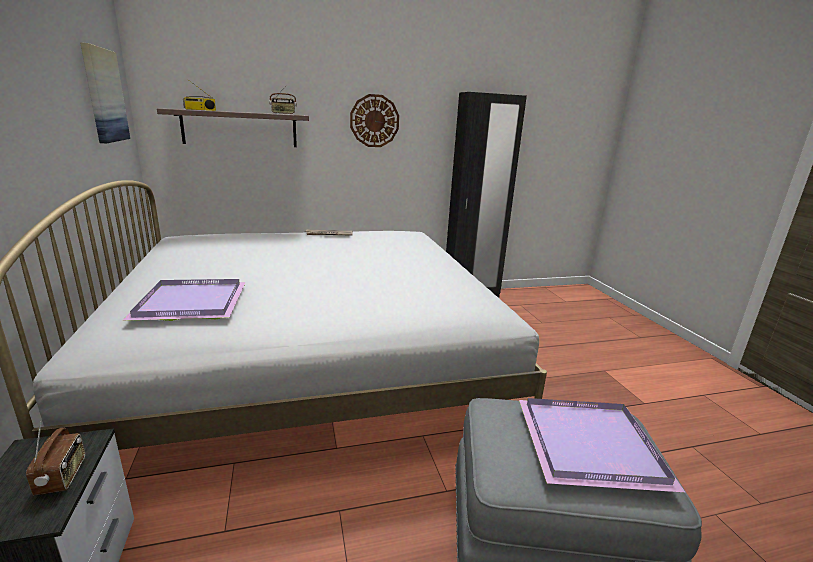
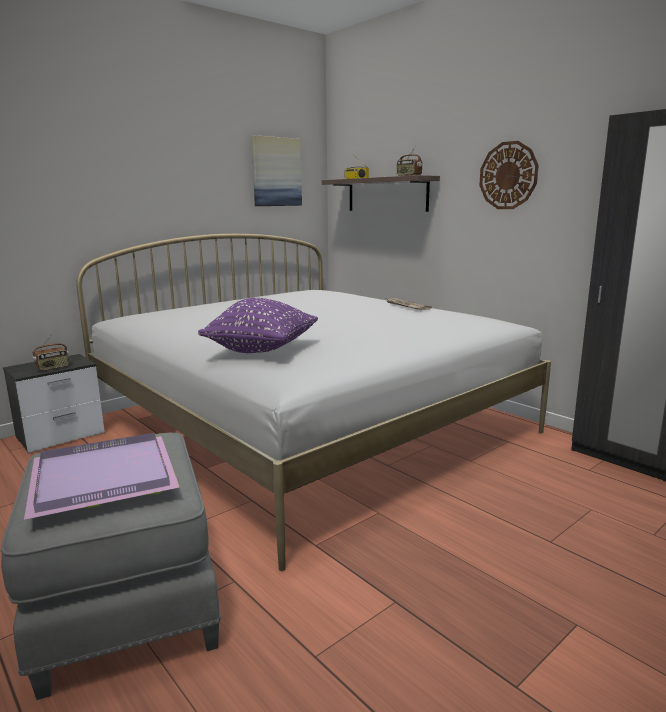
camera: 65 degrees right, 5 degrees down
(189, 302) = (188, 313): purple tray -> none
(411, 302) = (262, 350): none -> purple pillow

